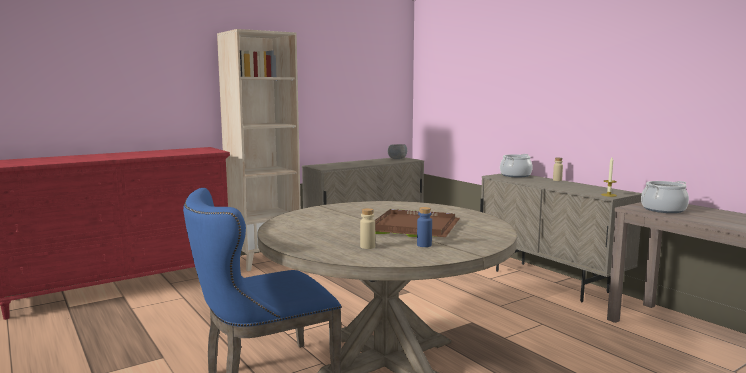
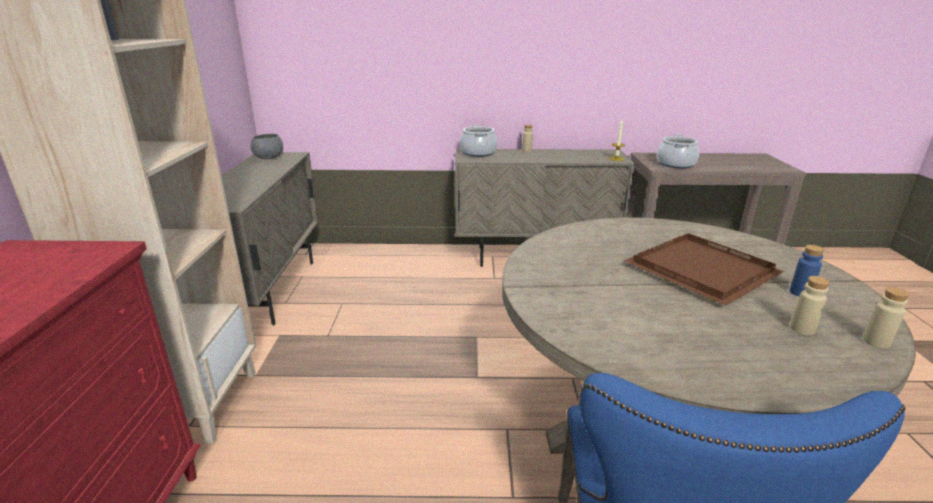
camera: 55 degrees left, 15 degrees up
(379, 259) = (876, 342): none -> beige bottle

